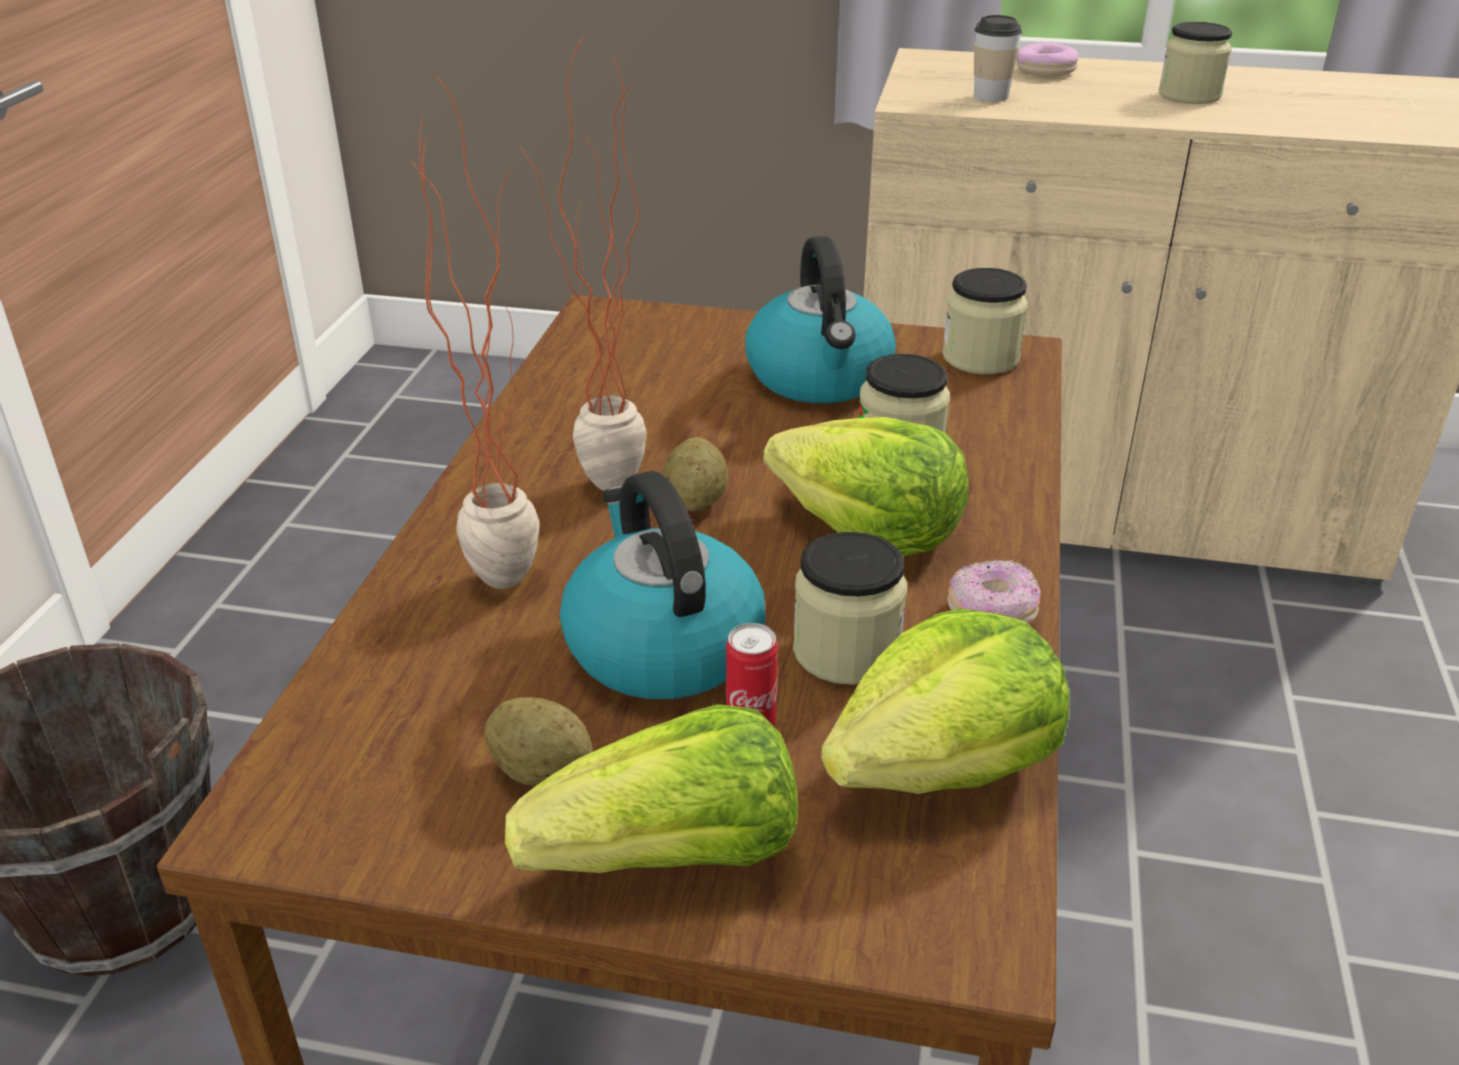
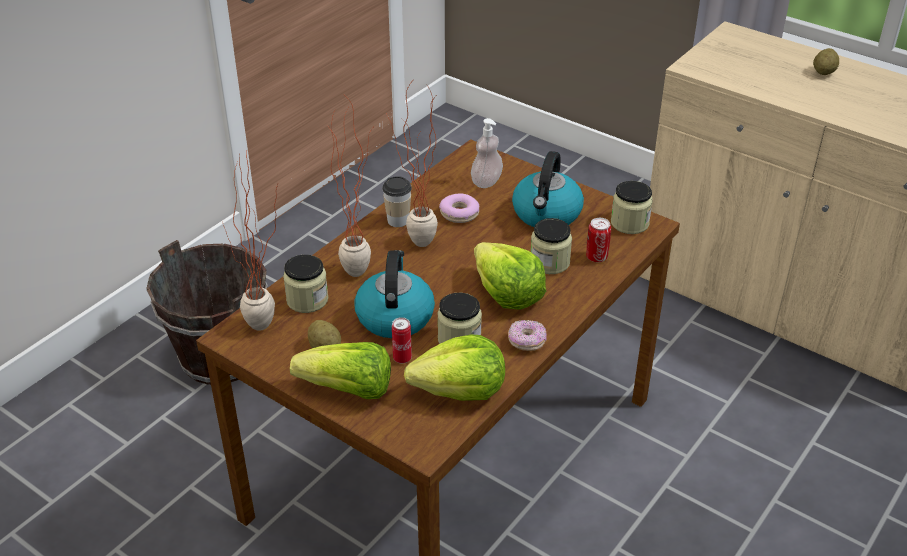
camera: 25 degrees right, 5 degrees up
(358, 775) = (268, 330): none -> potted plant
(659, 352) = (486, 182): none -> soap dispenser
(695, 501) = (449, 260): potato -> potato (823, 72)
(977, 424) = (596, 257): none -> can
(991, 96) = (738, 71): cup -> cup (398, 220)
(1045, 70) = (790, 57): donut -> donut (459, 213)
(1189, 95) = (853, 95): jar -> jar (307, 300)

